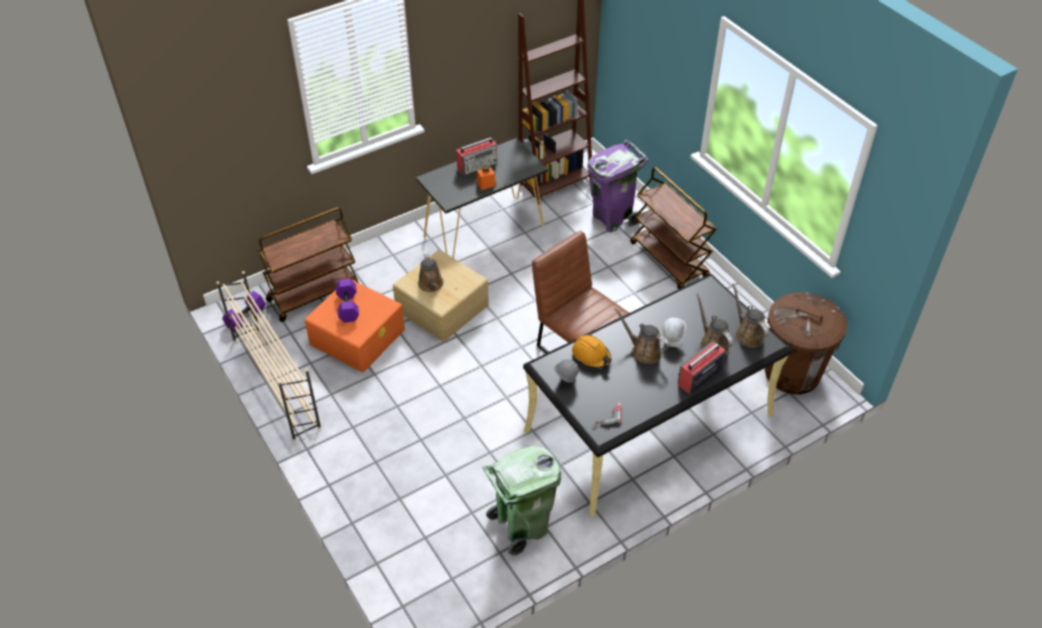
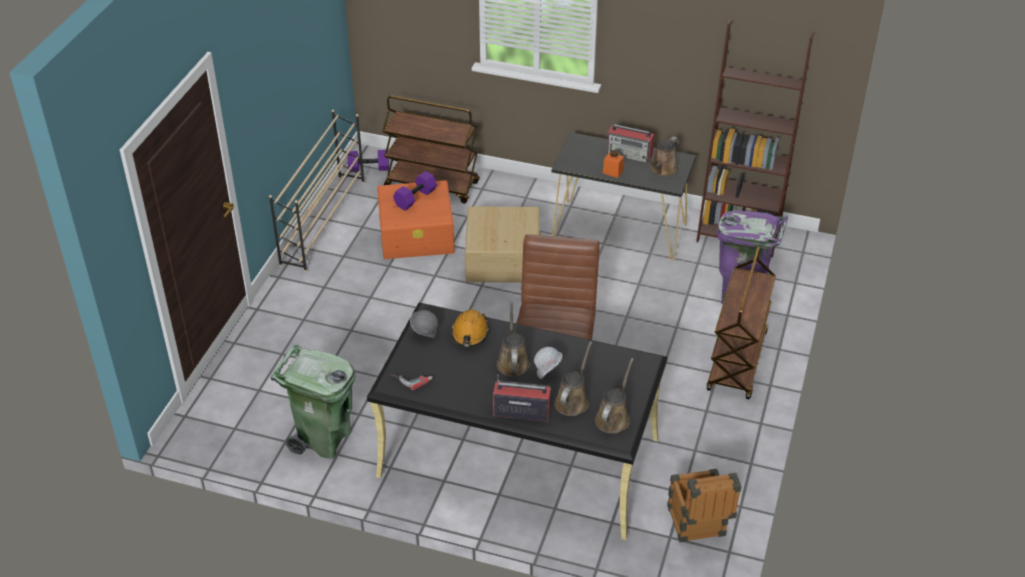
camera: 50 degrees right, 5 degrees down
(431, 285) = (492, 226): brown watering can -> brown watering can (663, 170)
(792, 373) = (698, 527): brown trash can -> crate

